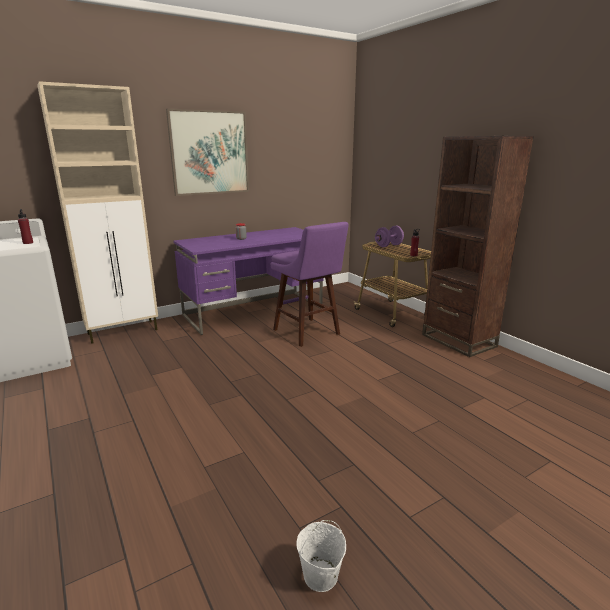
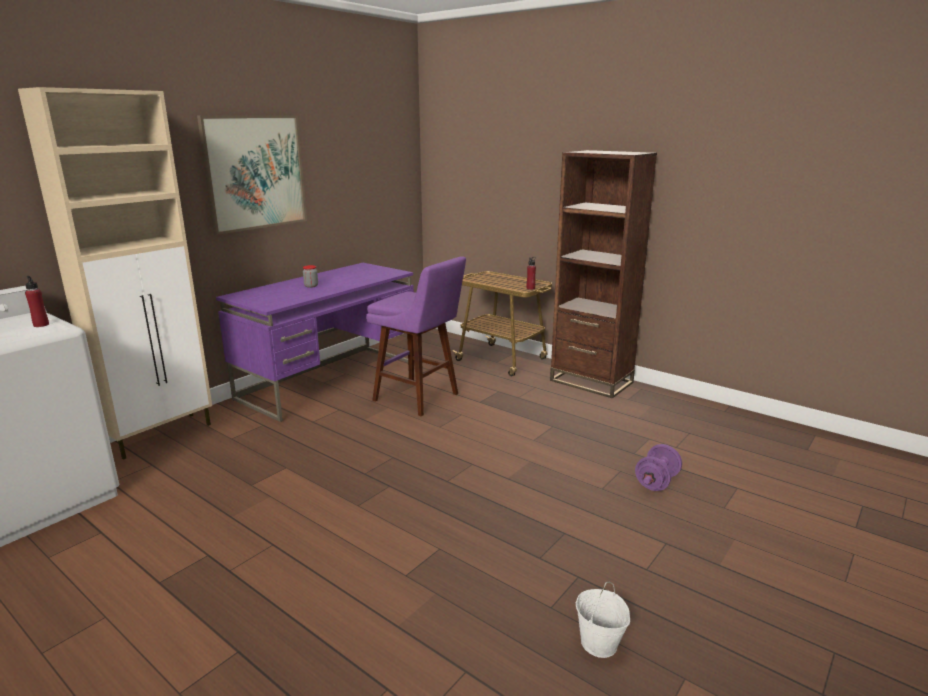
camera: 20 degrees left, 0 degrees up
(388, 246) = (491, 278): purple dumbbell -> purple dumbbell (656, 482)

